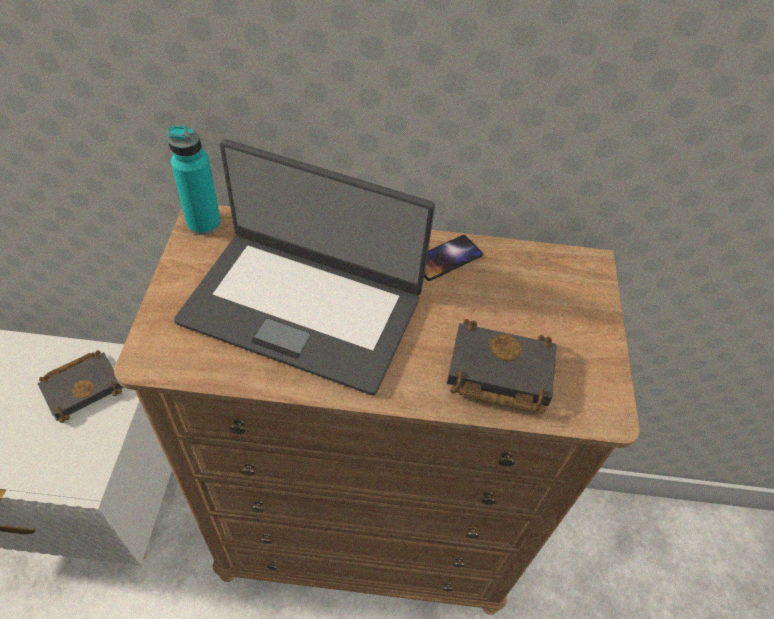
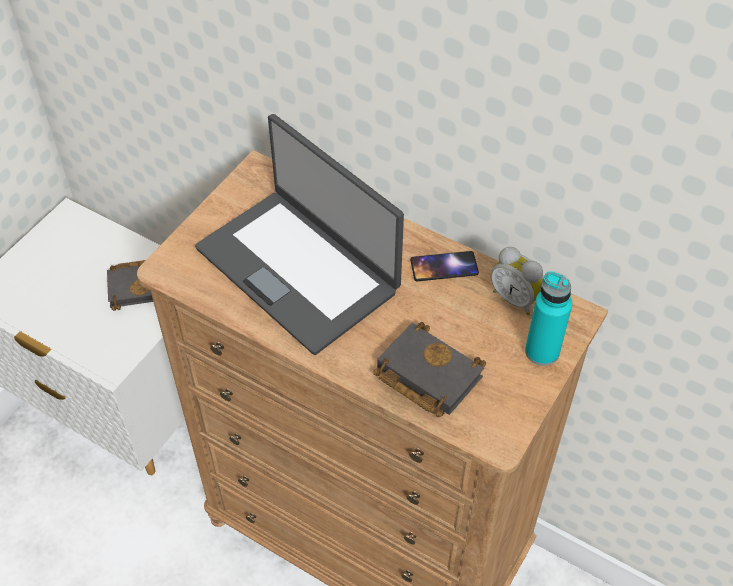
camera: 30 degrees right, 0 degrees up
(203, 223) = (258, 173): turquoise bottle -> turquoise bottle (542, 351)
(530, 266) = (516, 298): none -> alarm clock

